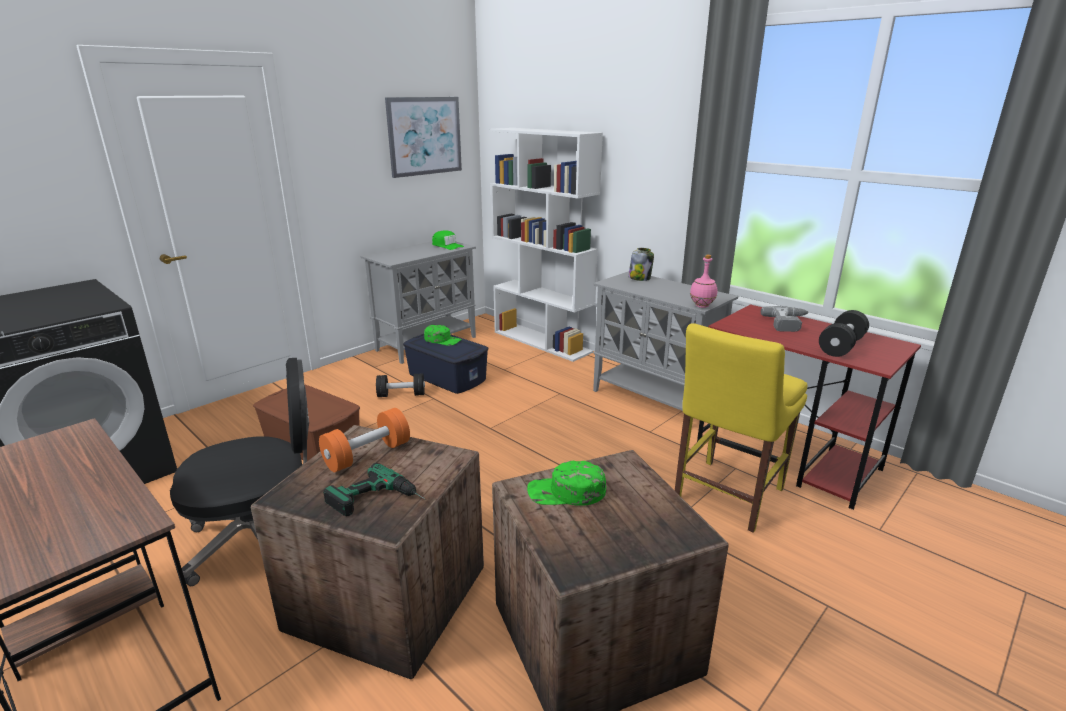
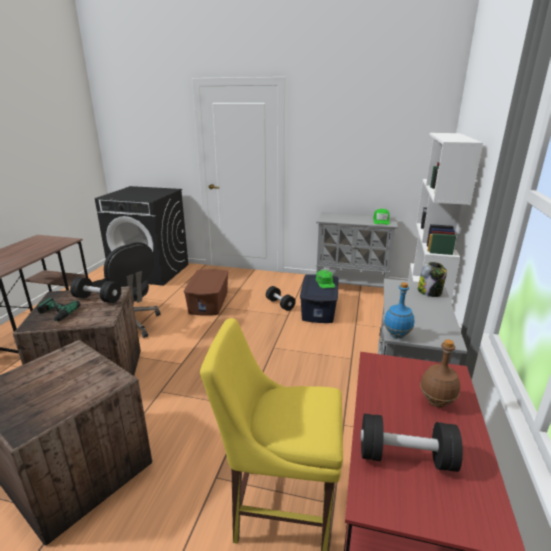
camera: 60 degrees right, 0 degrees up
(367, 455) = (97, 299): orange dumbbell -> black dumbbell
(424, 136) = (394, 135): picture -> none
(566, 492) = (70, 366): green cap -> none
(701, 306) = (396, 335): pink bottle -> blue bottle
(789, 323) = (436, 402): power drill -> brown bottle

